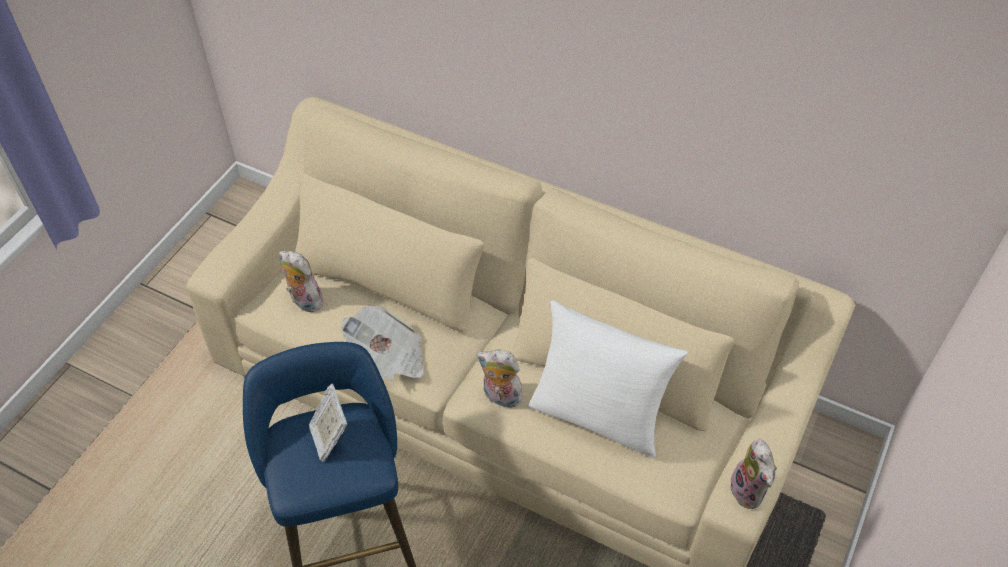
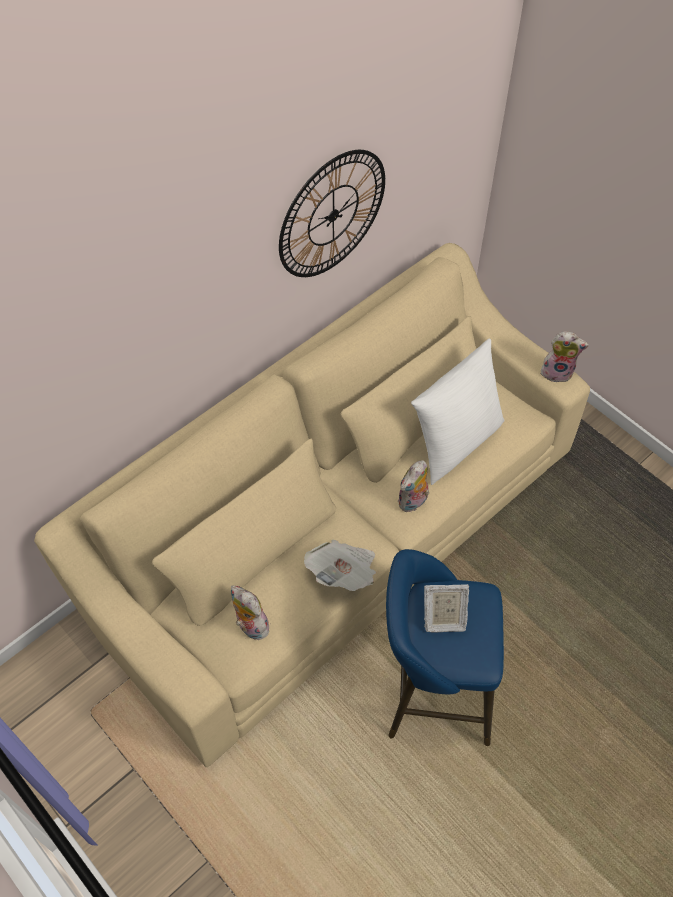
camera: 70 degrees left, 5 degrees up
(304, 301) = (250, 626): plush toy -> plush toy turned 75 degrees clockwise
(694, 102) = (332, 215): none -> wall clock

